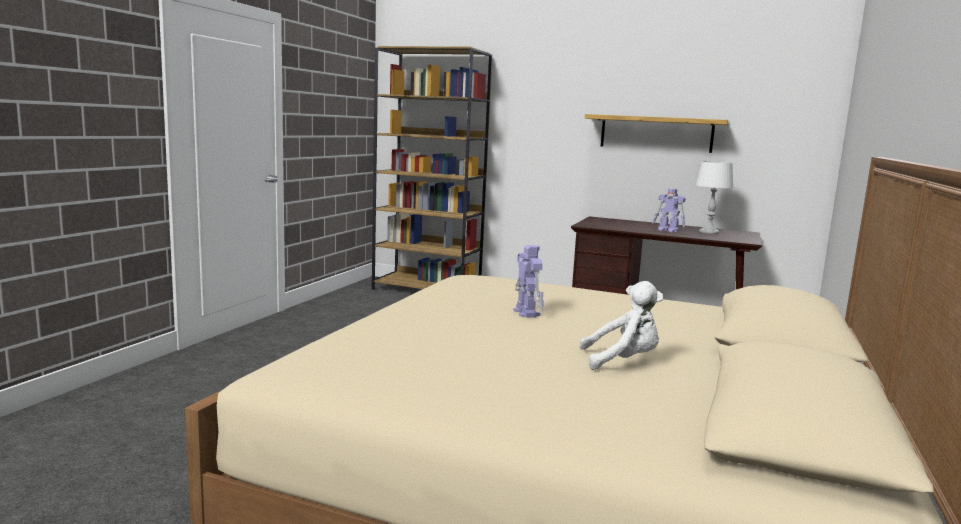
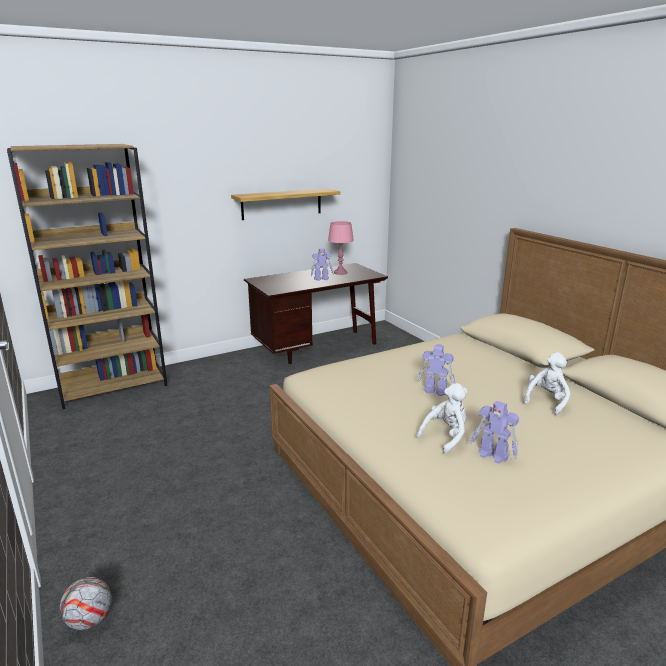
camera: 50 degrees left, 10 degrees up
(159, 373) = (89, 620): none -> football
(420, 351) = (493, 456): none -> toy robot
(428, 330) = (445, 436): none -> white plush toy
(708, 232) = (340, 272): white table lamp -> pink table lamp

